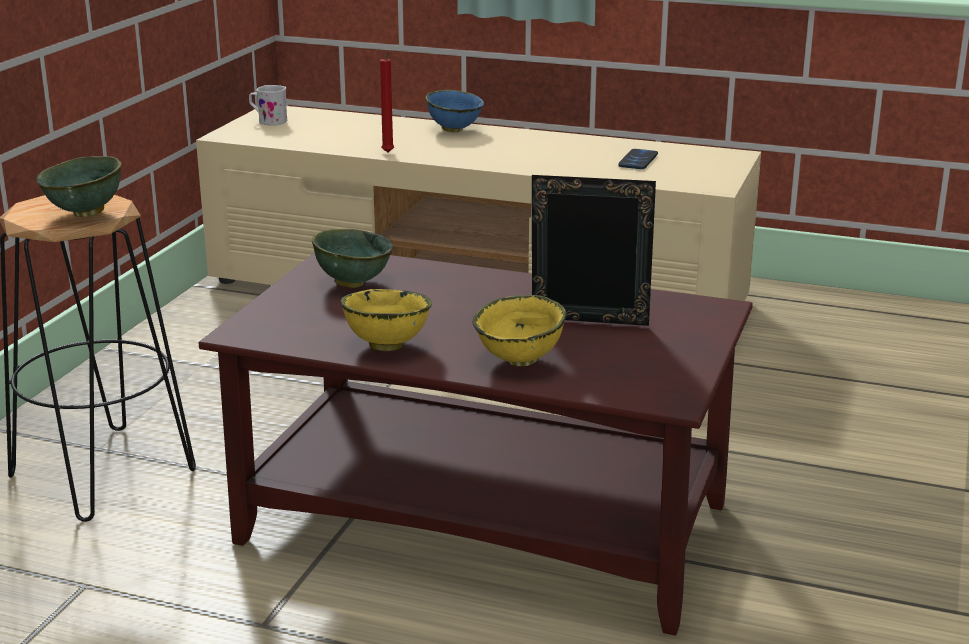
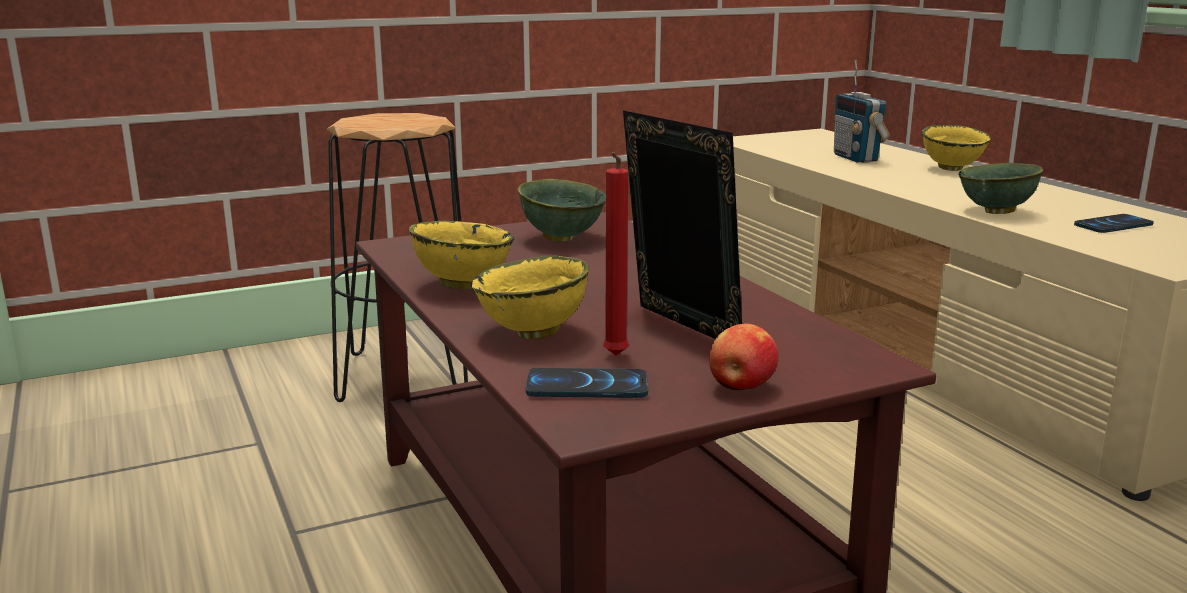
camera: 45 degrees right, 5 degrees down
(86, 214) = (390, 124): green bowl -> green bowl (996, 212)
(268, 121) = (793, 137): white mug -> none
(367, 135) = (856, 158): none -> radio
(388, 153) = (844, 172): red candle -> red candle (614, 357)
(454, 130) = (952, 169): blue bowl -> yellow bowl
(625, 379) = (587, 386): none -> phone
(693, 347) = (740, 387): none -> apple

